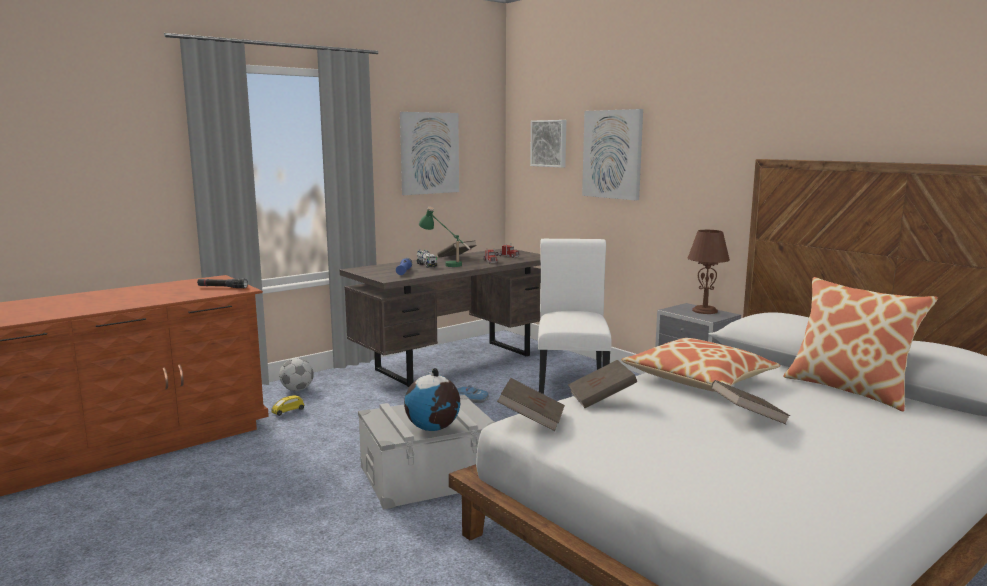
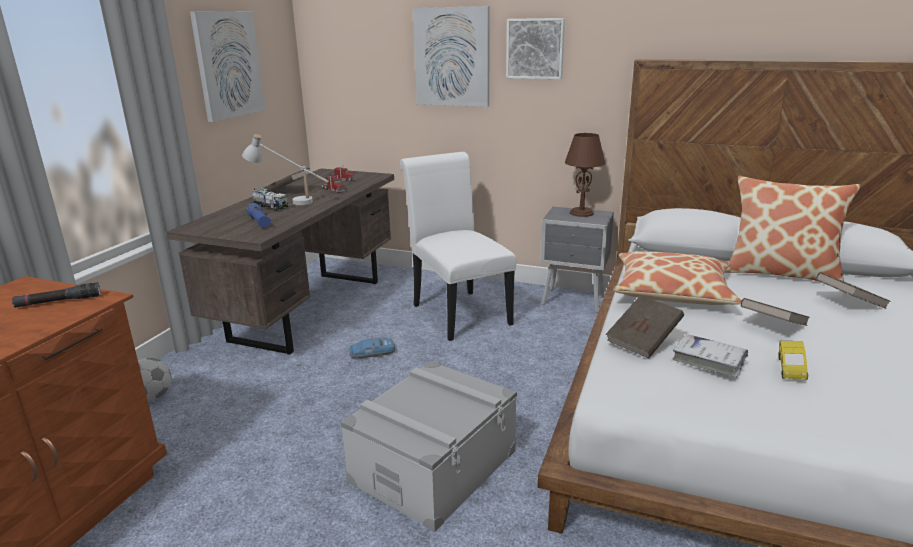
camera: 30 degrees left, 10 degrees up
(288, 412) = (172, 435): yellow toy car -> yellow toy car (789, 370)
(433, 428) = (457, 418): globe -> none
(445, 264) = (289, 201): green table lamp -> white table lamp
(531, 419) = (625, 389): brown book -> brown book (848, 303)
(549, 143) = (364, 46): picture -> picture (535, 48)
(633, 420) = (709, 360): none -> white book

